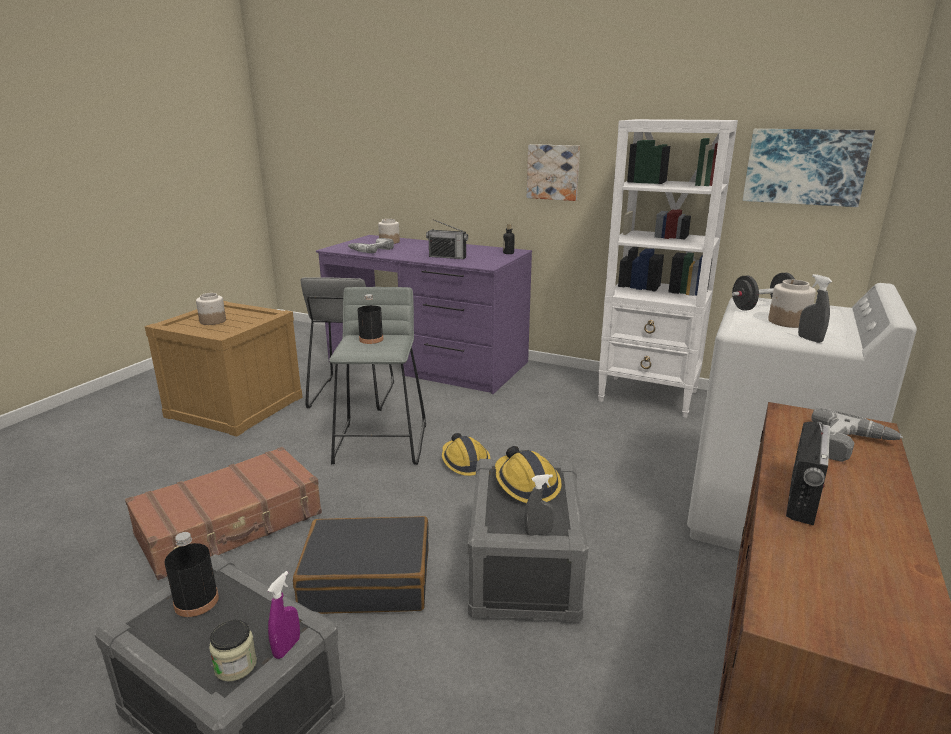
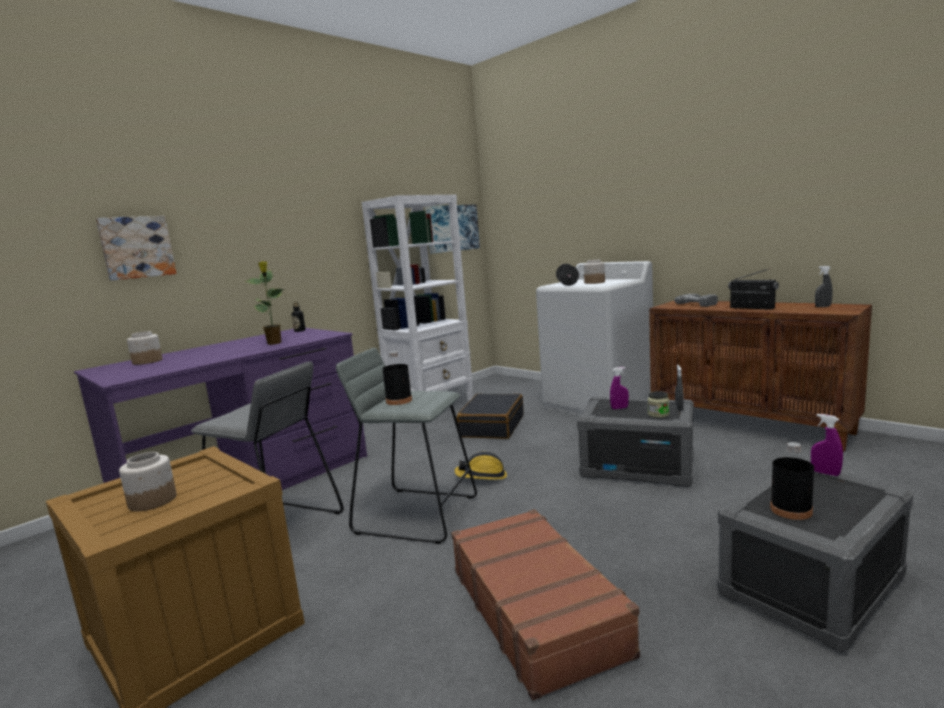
camera: 70 degrees left, 10 degrees down
(235, 665) = (853, 488): jar -> jar (658, 414)
(367, 579) = (645, 525): black suitcase -> black suitcase (492, 426)
(371, 250) = (172, 365): power drill -> none
(447, 257) = (274, 343): radio -> potted plant
(525, 484) = (619, 408): hard hat -> purple spray bottle
(553, 172) = (302, 251): picture -> picture (136, 247)
(810, 339) = (623, 281): grey spray bottle -> grey spray bottle (823, 306)

